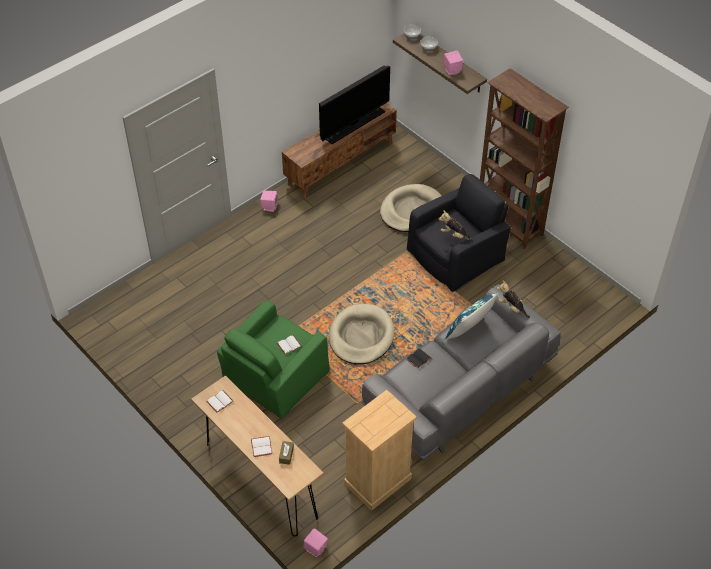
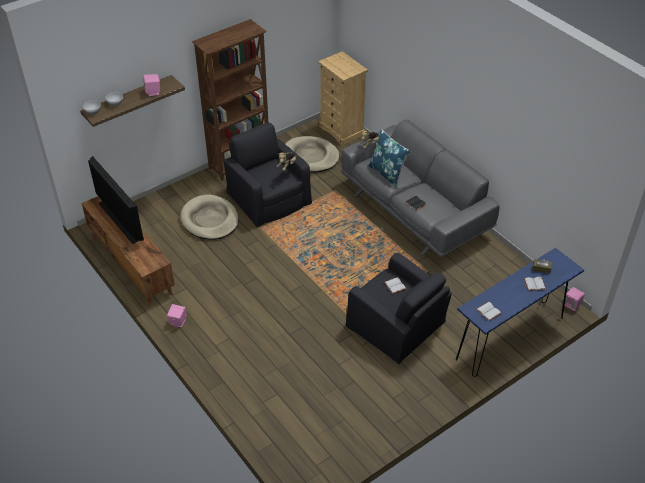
camera: 85 degrees left, 5 degrees down
(261, 480) = (510, 338): brown console table -> blue console table
(275, 376) = (396, 325): green armchair -> black armchair
(361, 336) = (355, 264): beige dog bed -> beige dog bed (310, 157)
(377, 481) = (505, 264): beige dresser -> beige dresser (342, 130)

